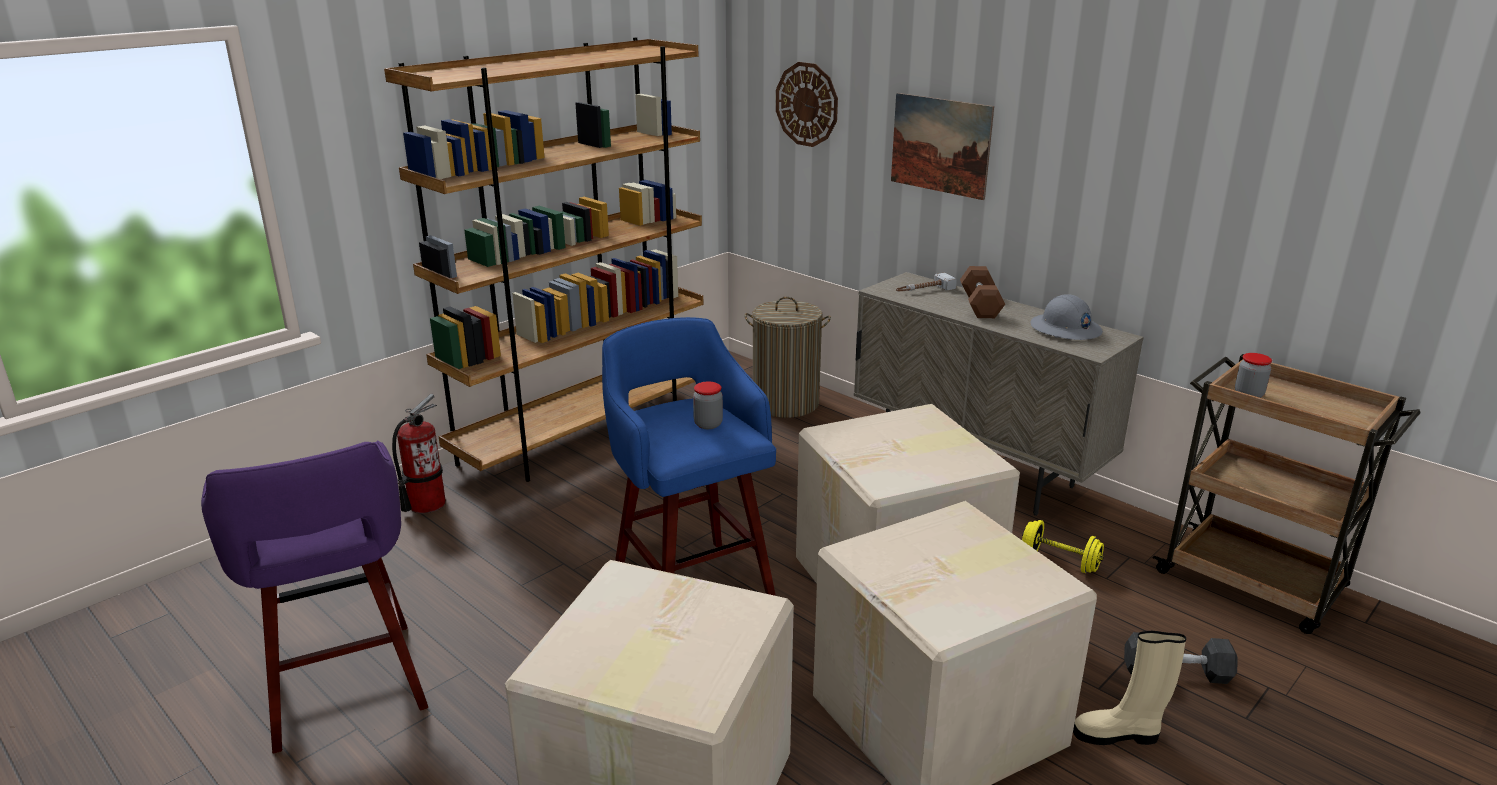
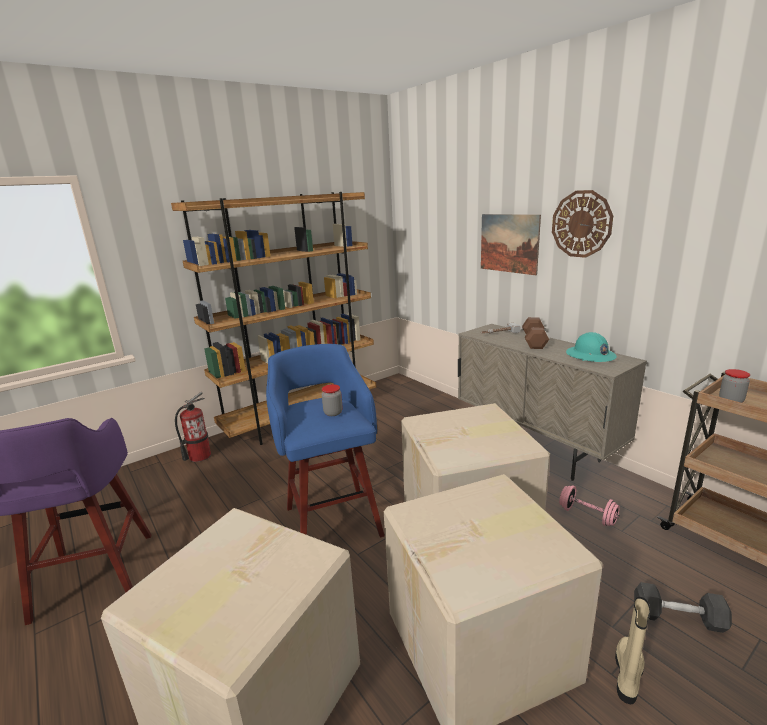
camera: 10 degrees right, 5 degrees down
(786, 403) = (423, 403): laundry basket -> none
(807, 104) = (433, 228): wall clock -> wall clock (581, 224)
(1059, 561) = (587, 515): yellow dumbbell -> pink dumbbell
(1065, 329) = (590, 355): grey hard hat -> turquoise hard hat
(1118, 734) = (628, 674): beige boot -> beige boot turned 105 degrees clockwise

